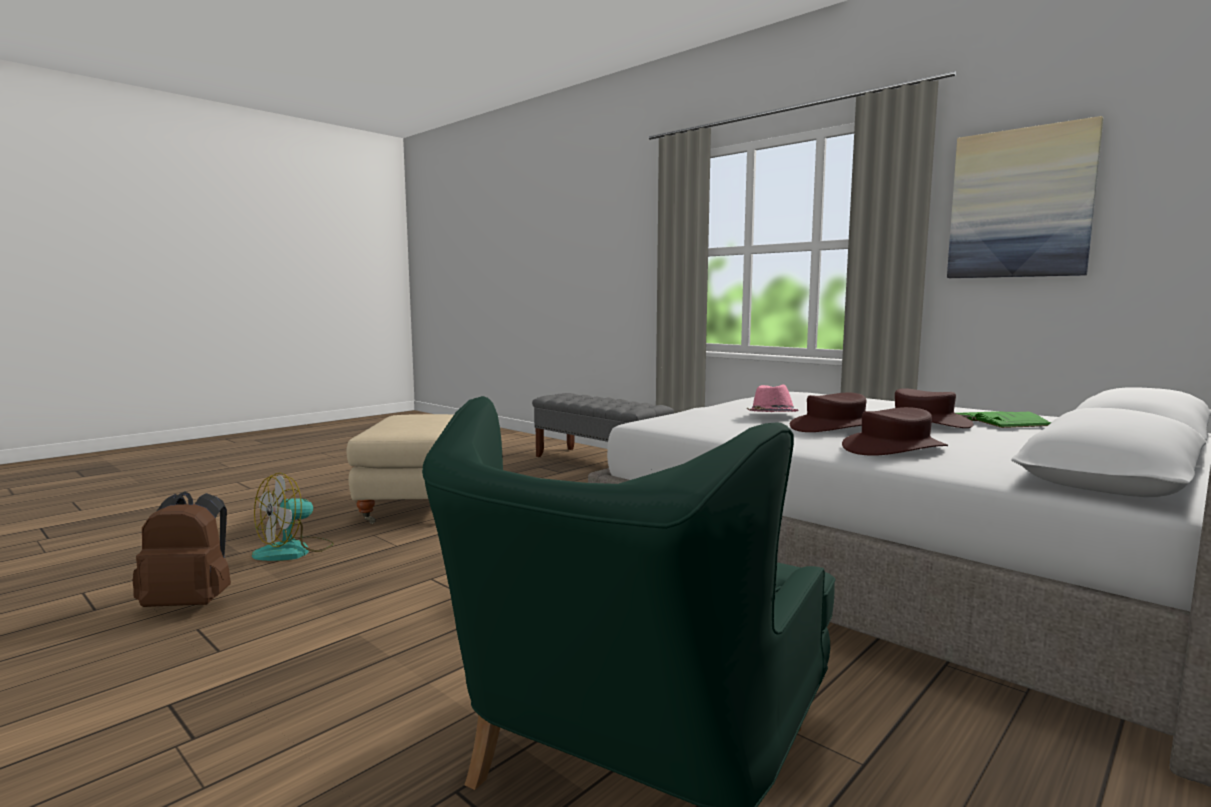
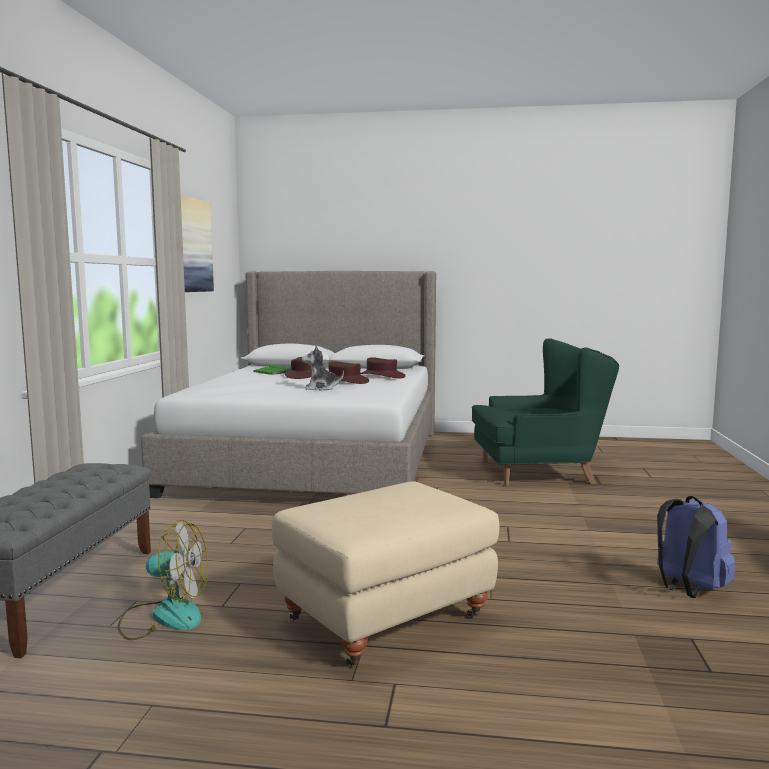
camera: 125 degrees left, 0 degrees up
(191, 603) = (688, 590): brown backpack -> blue backpack
(294, 551) = (579, 611): fan -> fan (164, 616)
(772, 416) = (321, 388): pink hat -> plush toy

